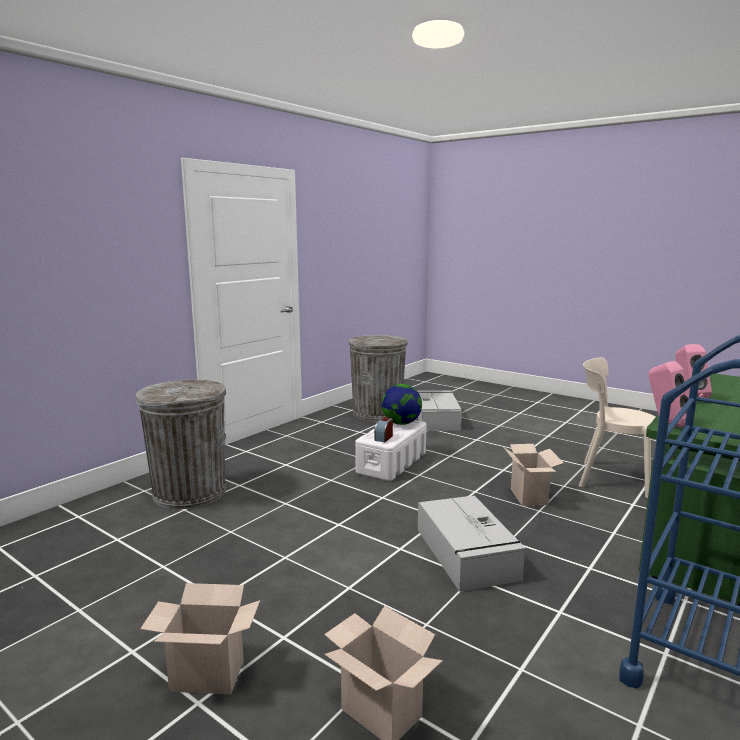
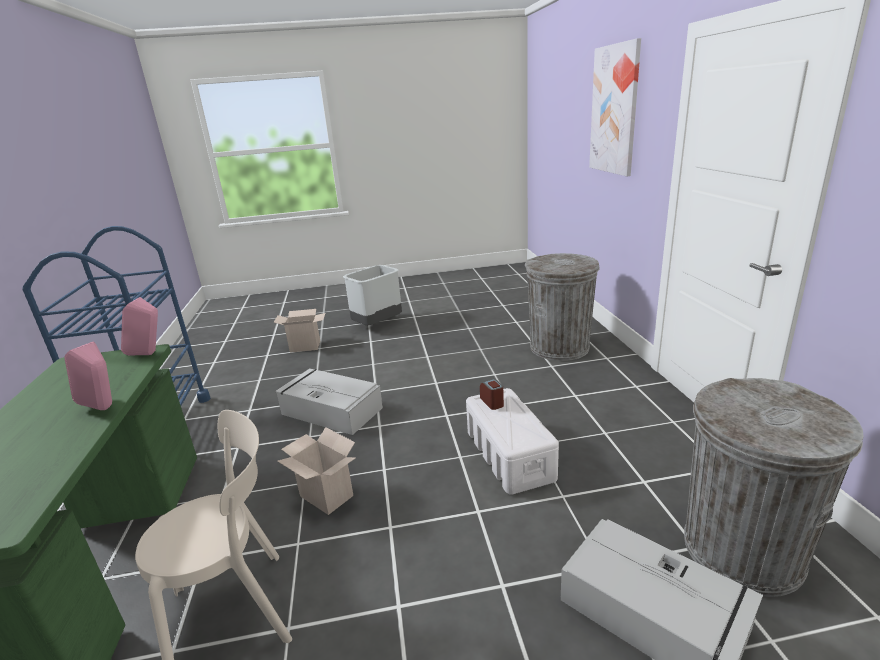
camera: 135 degrees right, 10 degrees up
(72, 224) = (614, 110): none -> picture
(204, 677) = (377, 325): cardboard box -> grey trash can
(401, 423) = (522, 433): globe -> none

